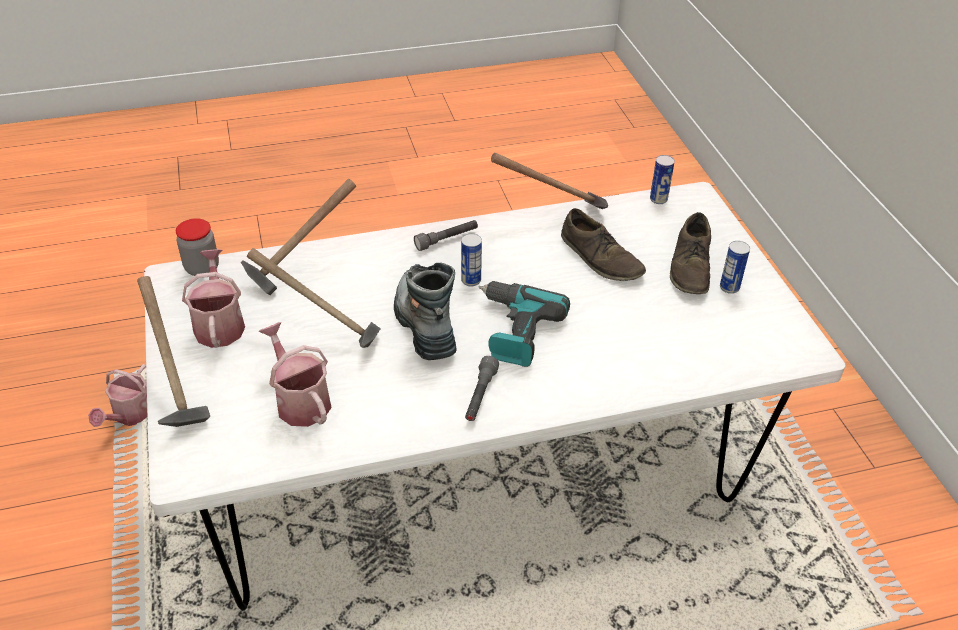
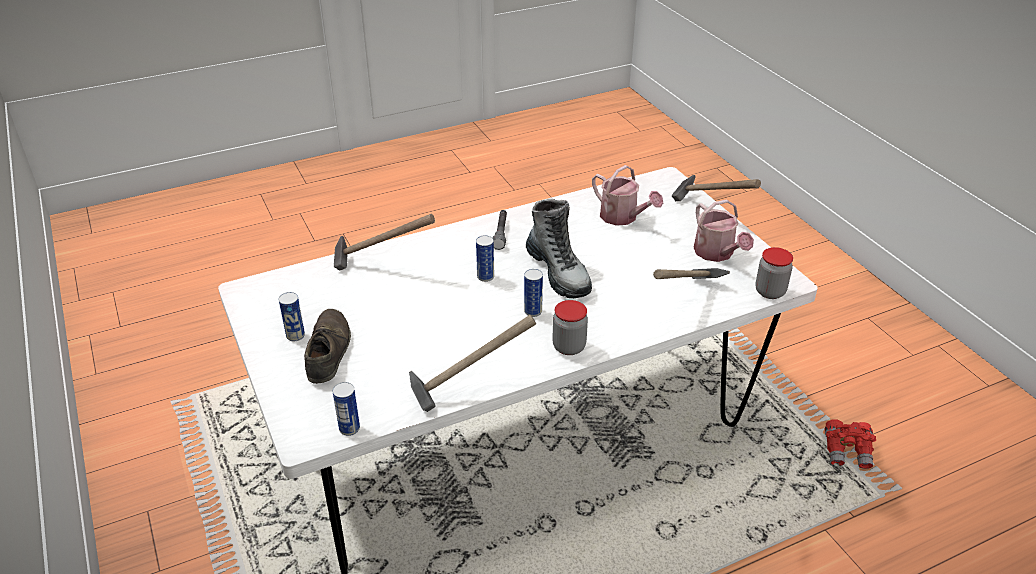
camera: 170 degrees right, 5 degrees down
(130, 416) = (847, 452): watering can -> red binoculars
(322, 334) = (634, 256): hammer -> hammer (381, 266)
(447, 240) = (569, 347): grey flashlight -> jar
(514, 331) = (485, 277): power drill -> can
(600, 258) = (415, 348): brown shoe -> none

